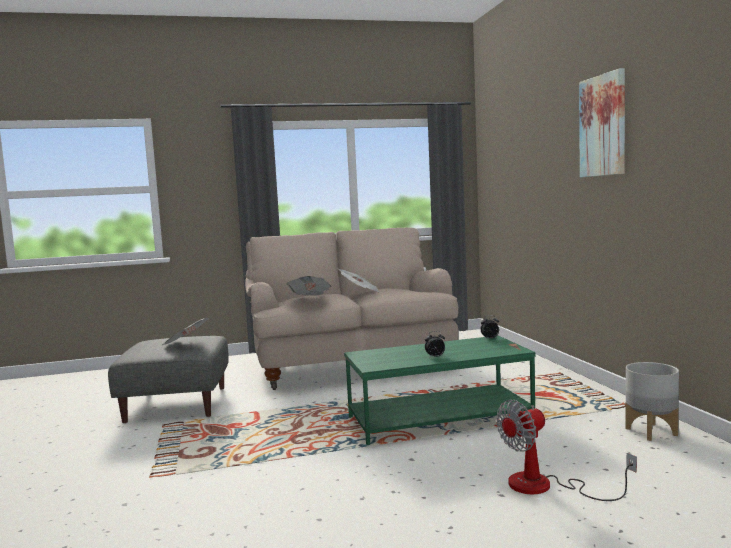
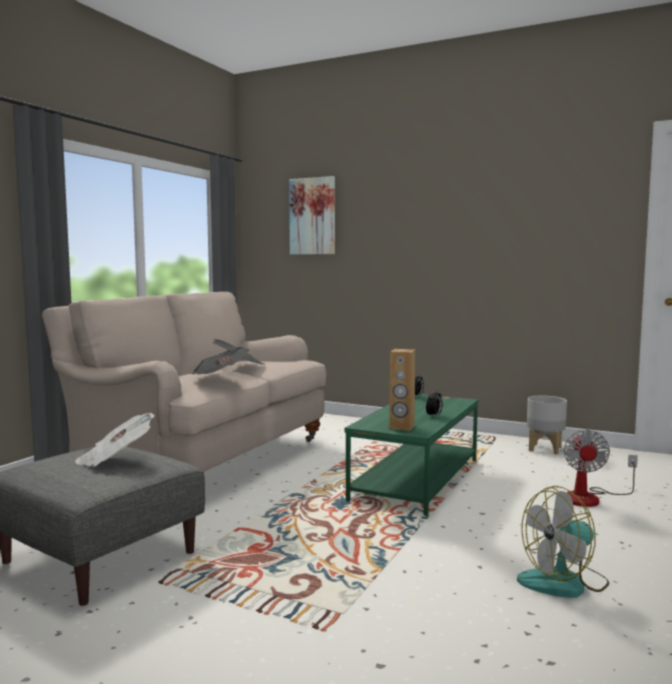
camera: 50 degrees left, 0 degrees up
(317, 524) = (564, 582): none -> fan
(377, 360) = (402, 427): none -> brown speaker
(603, 126) = (452, 205): picture -> picture (312, 216)

